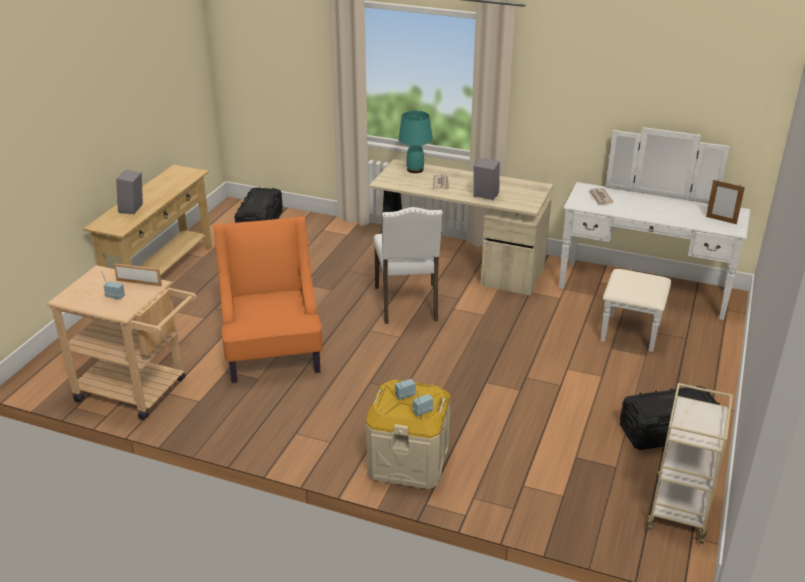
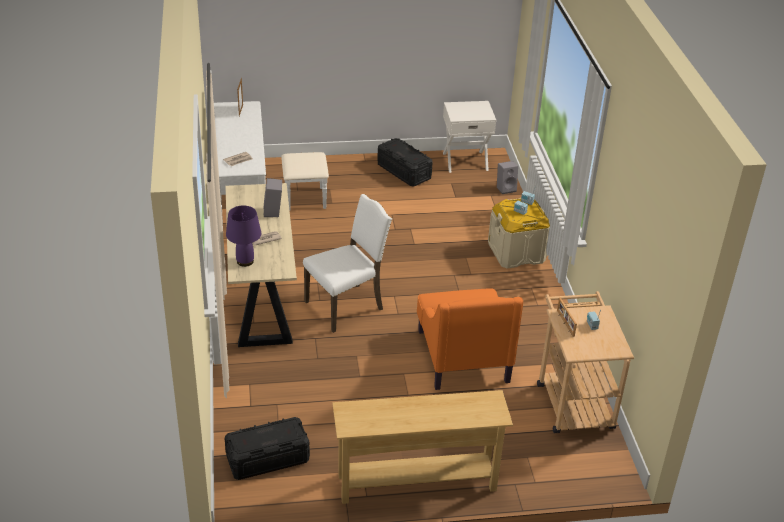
camera: 120 degrees left, 5 degrees up
(133, 209) = (453, 410): grey speaker -> grey speaker (506, 188)
(272, 348) = (463, 355): orange armchair -> orange armchair turned 60 degrees counterclockwise
(415, 170) = (245, 261): turquoise table lamp -> purple table lamp
(679, 509) = (465, 161): beige cart -> white nightstand

